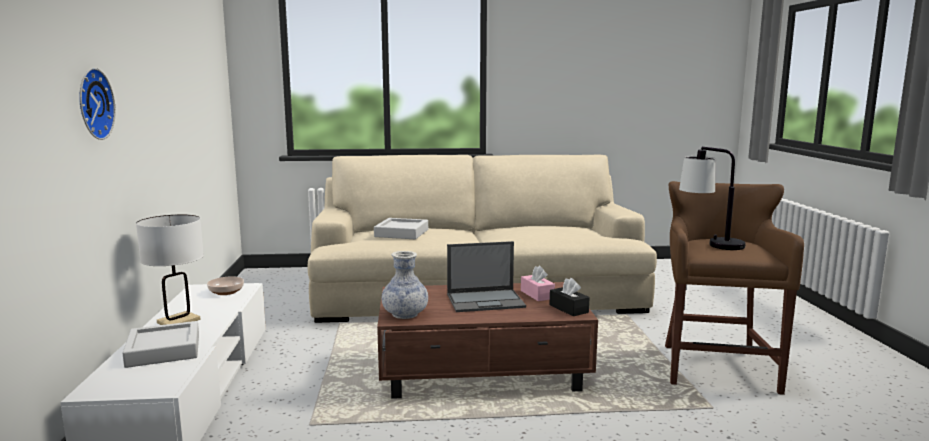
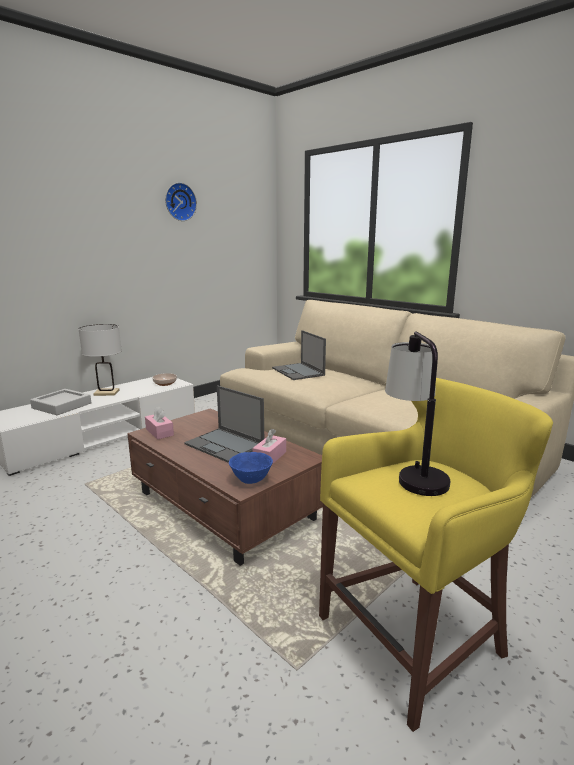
camera: 50 degrees right, 5 degrees up
(91, 104) = (51, 249): wall clock -> wall clock (179, 202)
(401, 233) = (298, 372): grey tray -> laptop
(405, 314) = (159, 432): vase -> pink tissue box
(568, 309) = (251, 480): black tissue box -> blue bowl
(715, 366) = (416, 636): brown stool -> yellow stool

